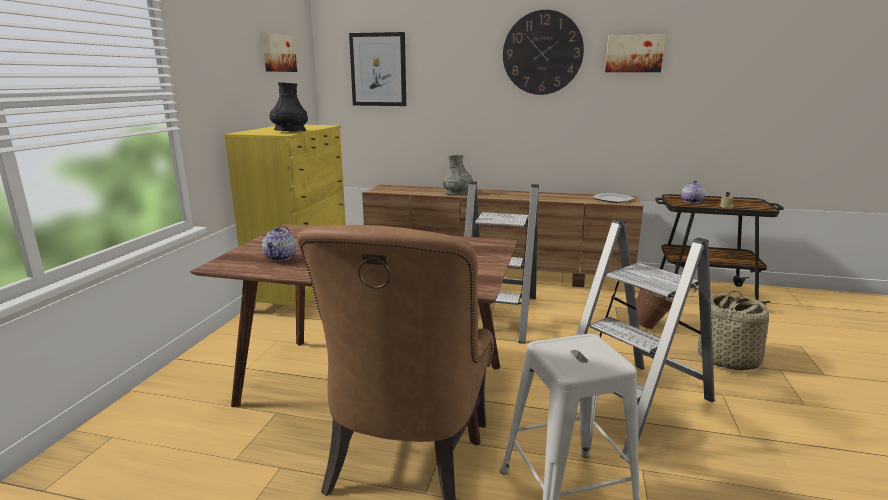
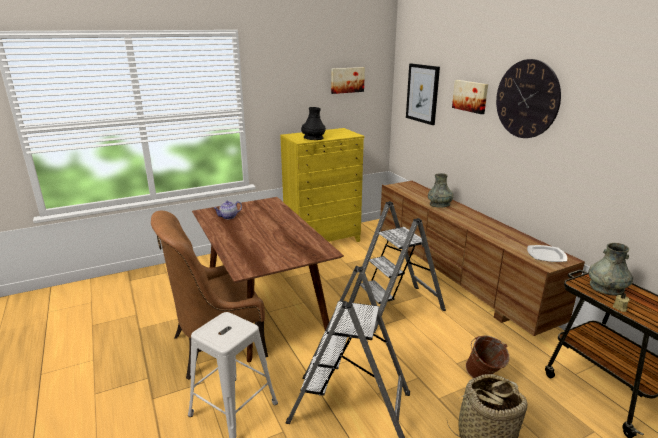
camera: 50 degrees right, 5 degrees up
(634, 53) = (606, 114): picture -> picture (470, 96)
(691, 201) = (606, 287): teapot -> grey vase

